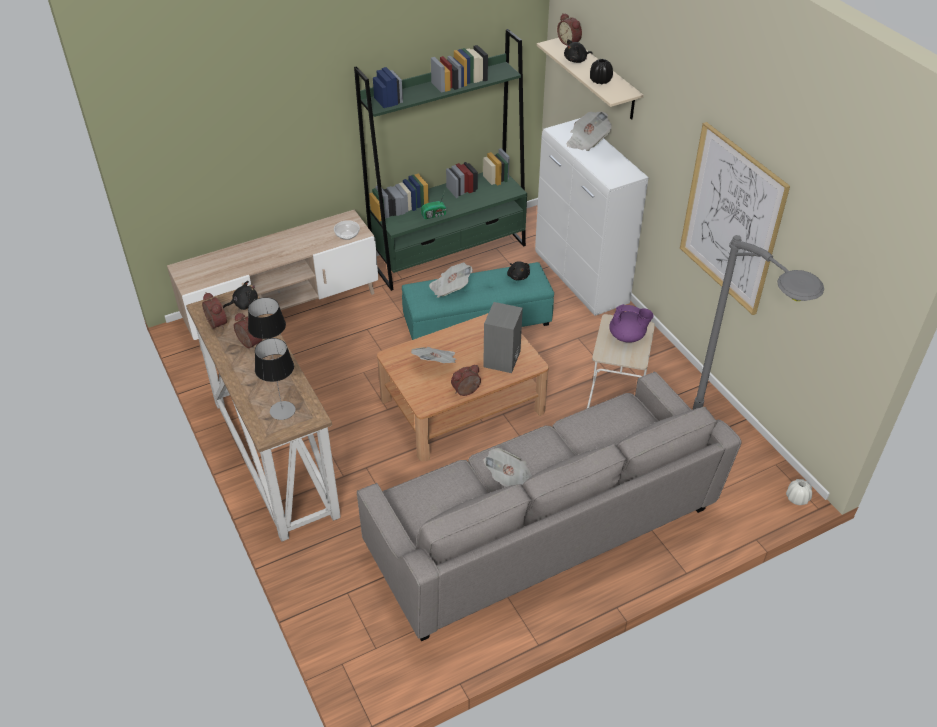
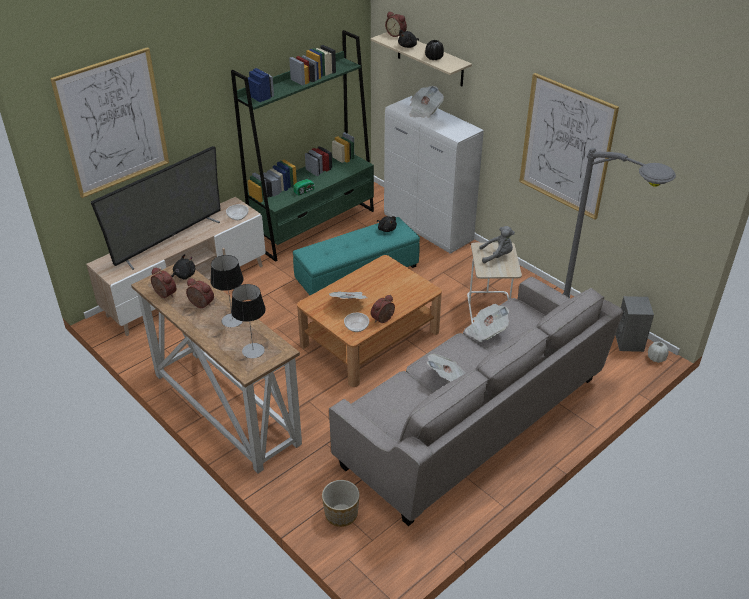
camera: 15 degrees left, 5 degrees down
(205, 115) = (113, 123): none -> picture
(262, 252) = (169, 240): none -> television
(354, 610) = (341, 514): none -> planter
(432, 395) = (356, 327): none -> bowl
(450, 288) = (335, 247): newspaper -> newspaper (486, 331)
(502, 360) = (402, 291): grey speaker -> grey speaker (630, 342)
(627, 336) = (497, 256): purple teapot -> grey plush toy

